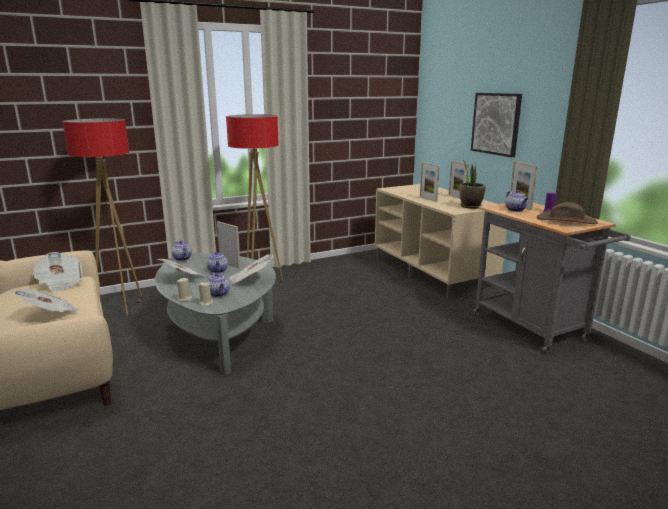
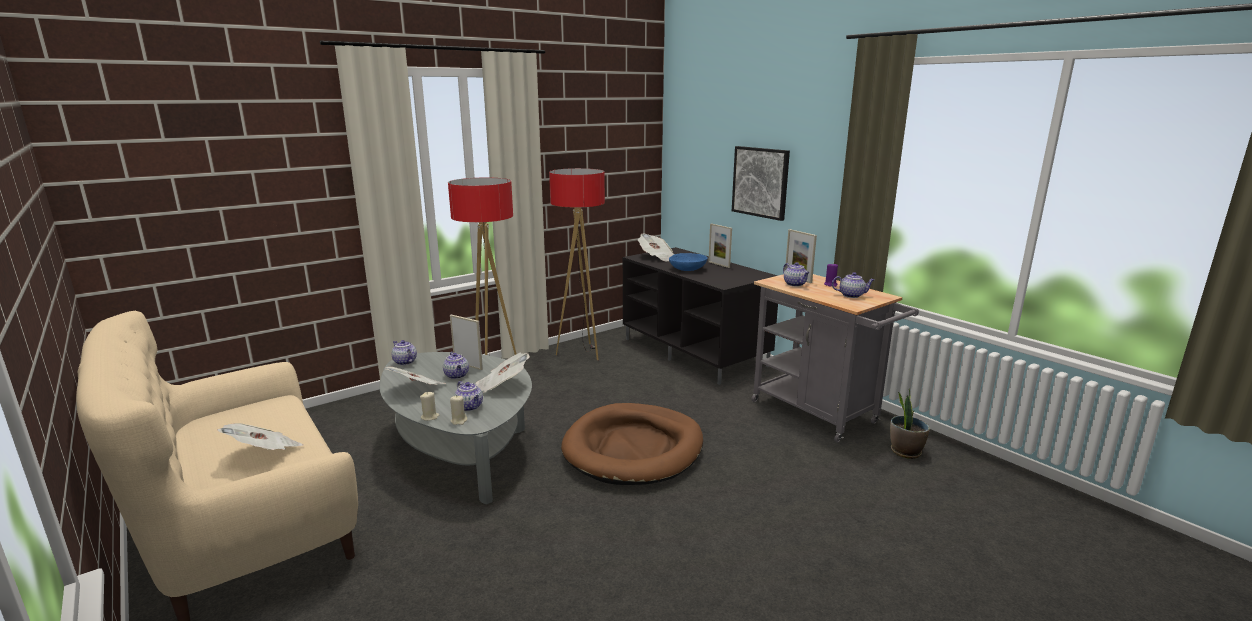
camera: 10 degrees left, 0 degrees up
(60, 283) = (259, 409): newspaper -> newspaper (656, 257)
(122, 306) = (325, 426): floor lamp -> floor lamp (581, 352)
(359, 343) = (633, 448): none -> brown dog bed
(428, 199) = (687, 269): picture frame -> blue bowl
(433, 272) = (695, 352): beige tv stand -> black tv stand
(470, 206) = (738, 278): potted plant -> potted plant (905, 451)
(566, 220) = (852, 295): brown hat -> teapot

